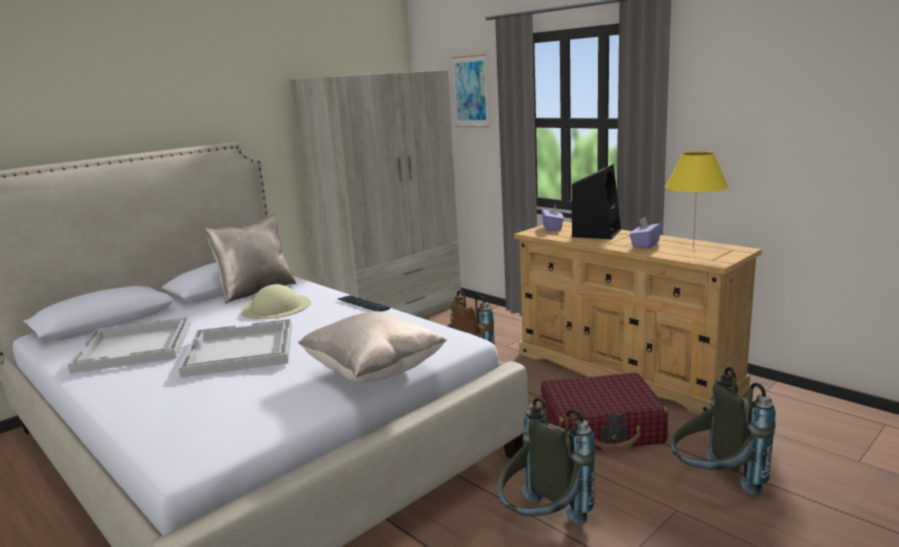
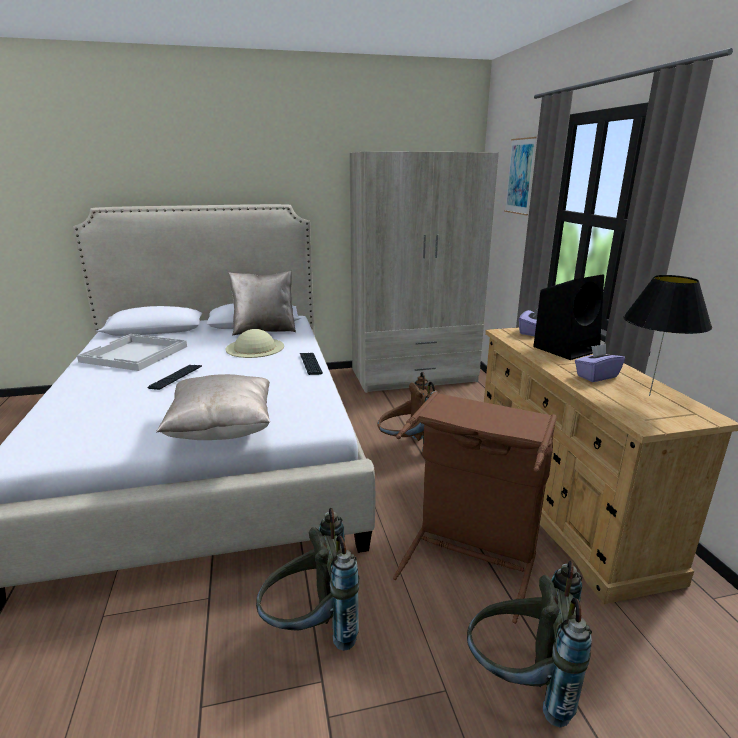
camera: 30 degrees right, 5 degrees up
(239, 350) = (176, 377): white tray -> keyboard
(601, 428) = (470, 557): red suitcase -> brown laundry basket
(693, 247) = (649, 395): yellow table lamp -> black table lamp

